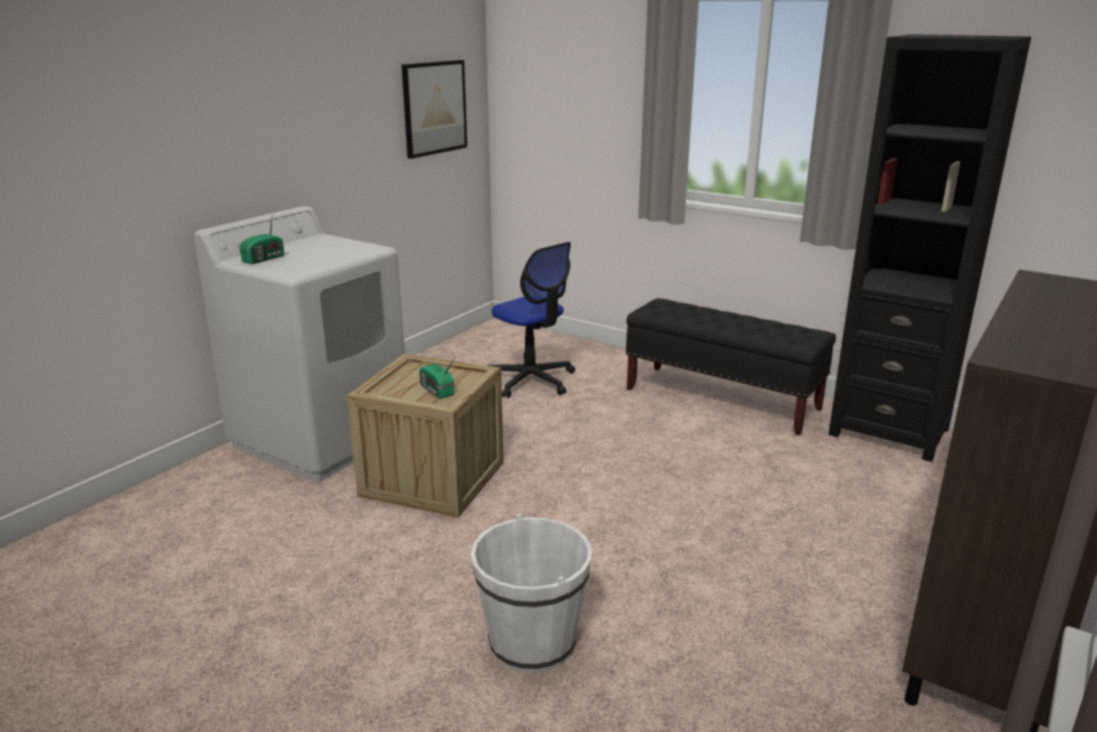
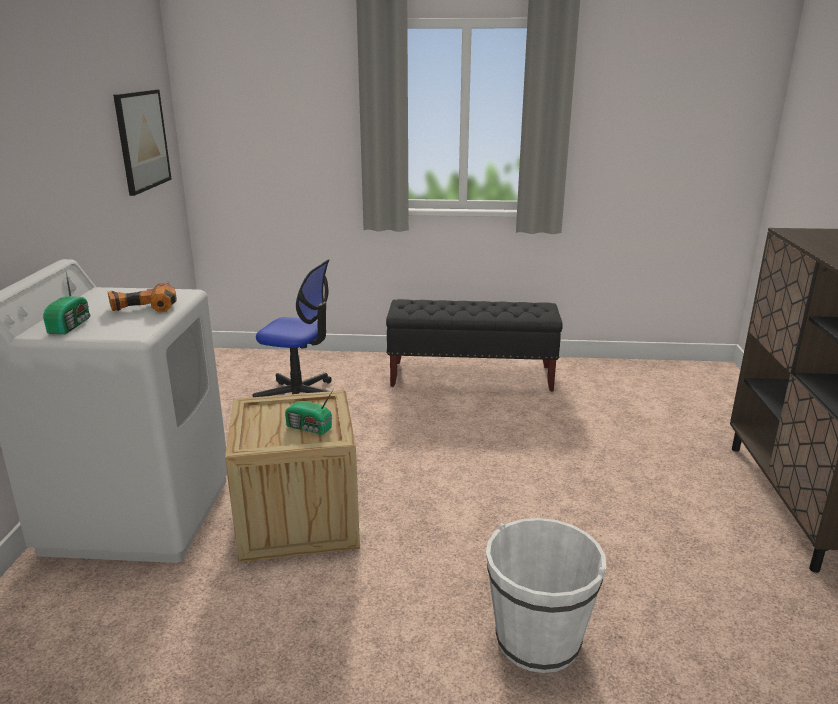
camera: 30 degrees left, 0 degrees up
(333, 252) = (144, 305): none -> power drill
(889, 431) = (605, 372): black bookcase -> none

